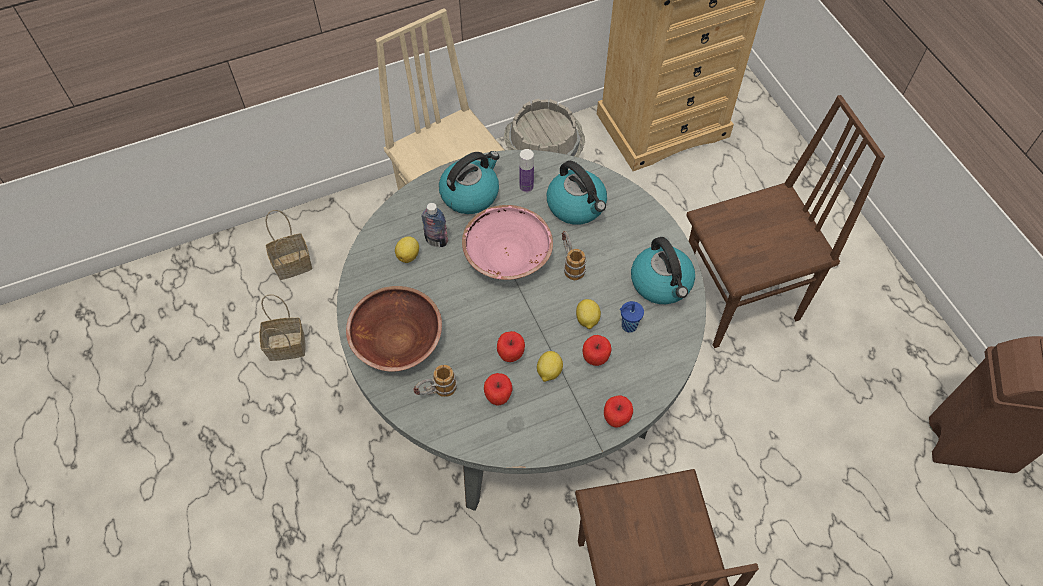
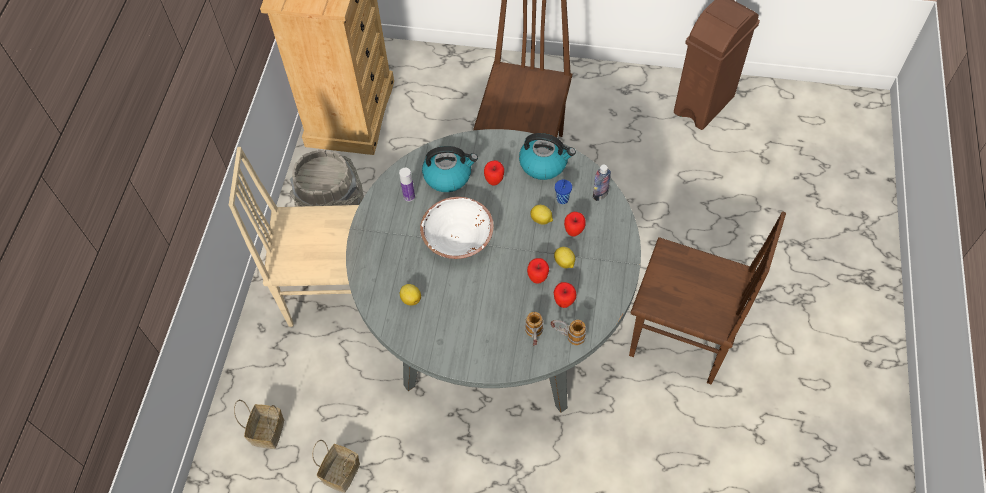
camera: 55 degrees left, 0 degrees up
(397, 340) = (476, 341): brown bowl -> none
(436, 241) = (412, 275): bottle -> bottle (600, 195)
(470, 193) = (387, 233): kettle -> none
(507, 256) = (458, 239): pink bowl -> white bowl
(570, 264) = (492, 205): mug -> mug (567, 336)
(616, 420) = (623, 245): apple -> apple (494, 181)

